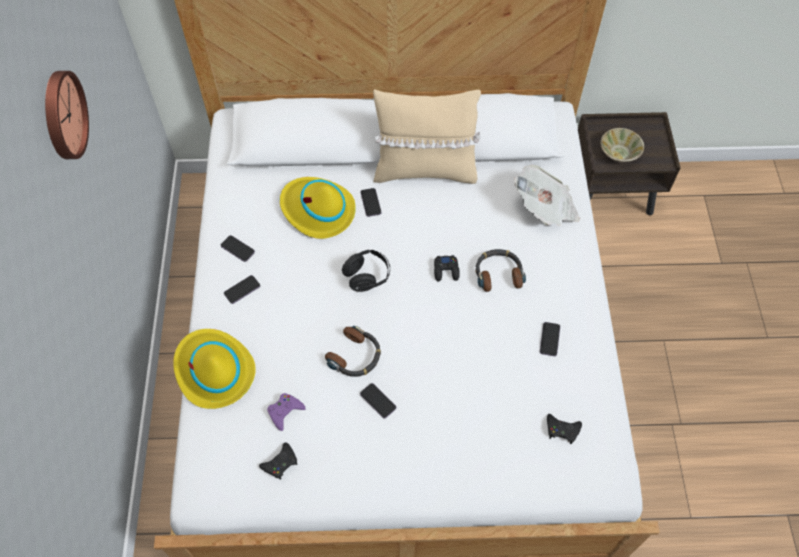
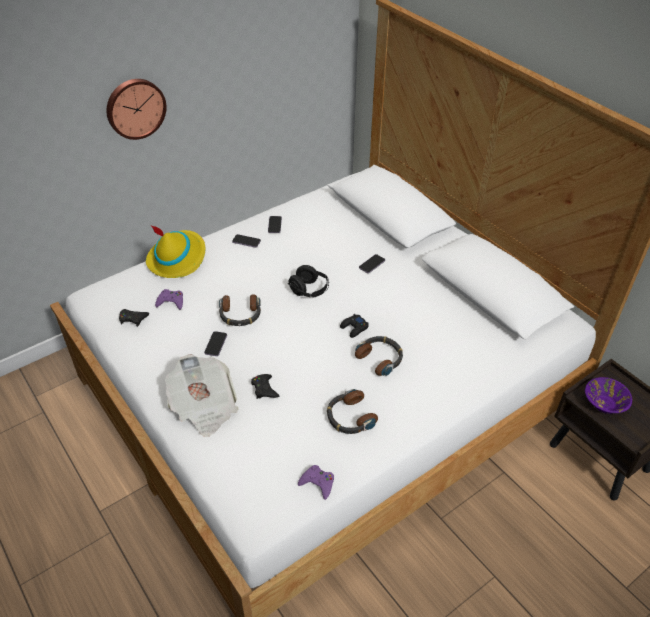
camera: 55 degrees right, 15 degrees down
(62, 115) = (223, 49): wall clock -> wall clock (135, 108)
(317, 210) = (339, 244): yellow hat -> none
(425, 170) = (429, 277): beige pillow -> none
(545, 208) = (470, 358): newspaper -> newspaper (204, 407)
(549, 339) = (349, 417): phone -> headphones
(562, 430) = (274, 464): black game controller -> black game controller (264, 389)
(603, 407) = (318, 483): none -> purple game controller
(618, 153) = (604, 404): beige bowl -> purple bowl

